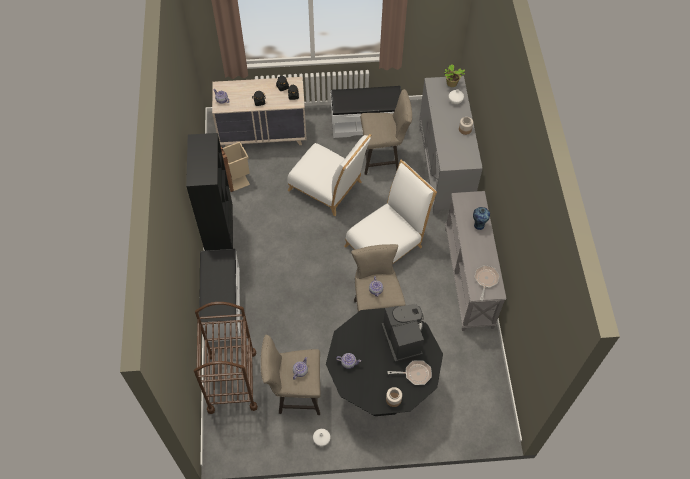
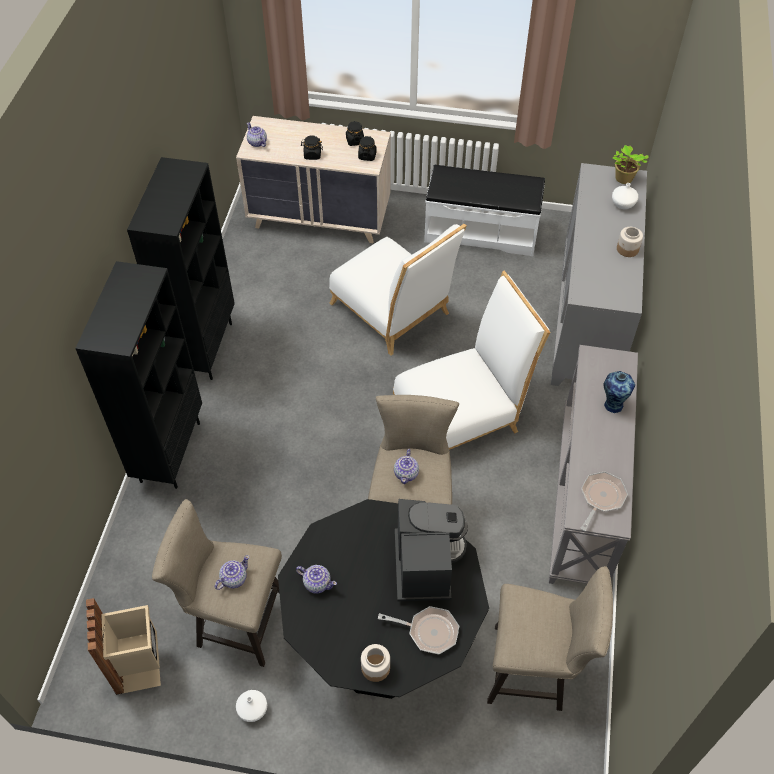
camera: 15 degrees right, 5 degrees down
(222, 305) = (169, 451): white bench -> black bookcase
(232, 381) = (141, 574): brown cart -> none
(236, 178) = (258, 271): beige trash can -> beige trash can (140, 665)
(383, 157) = (494, 284): beige stool -> beige stool (535, 670)

